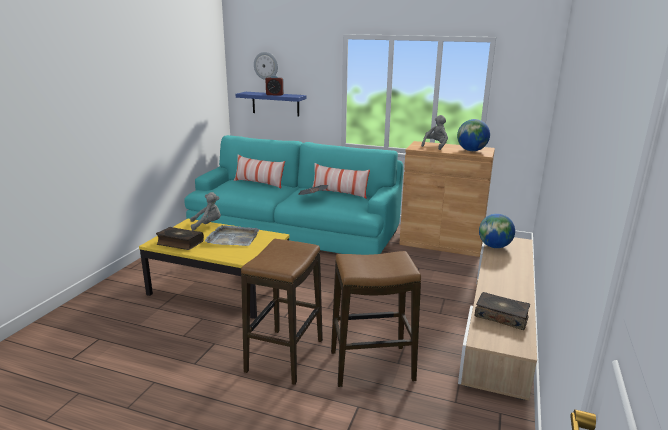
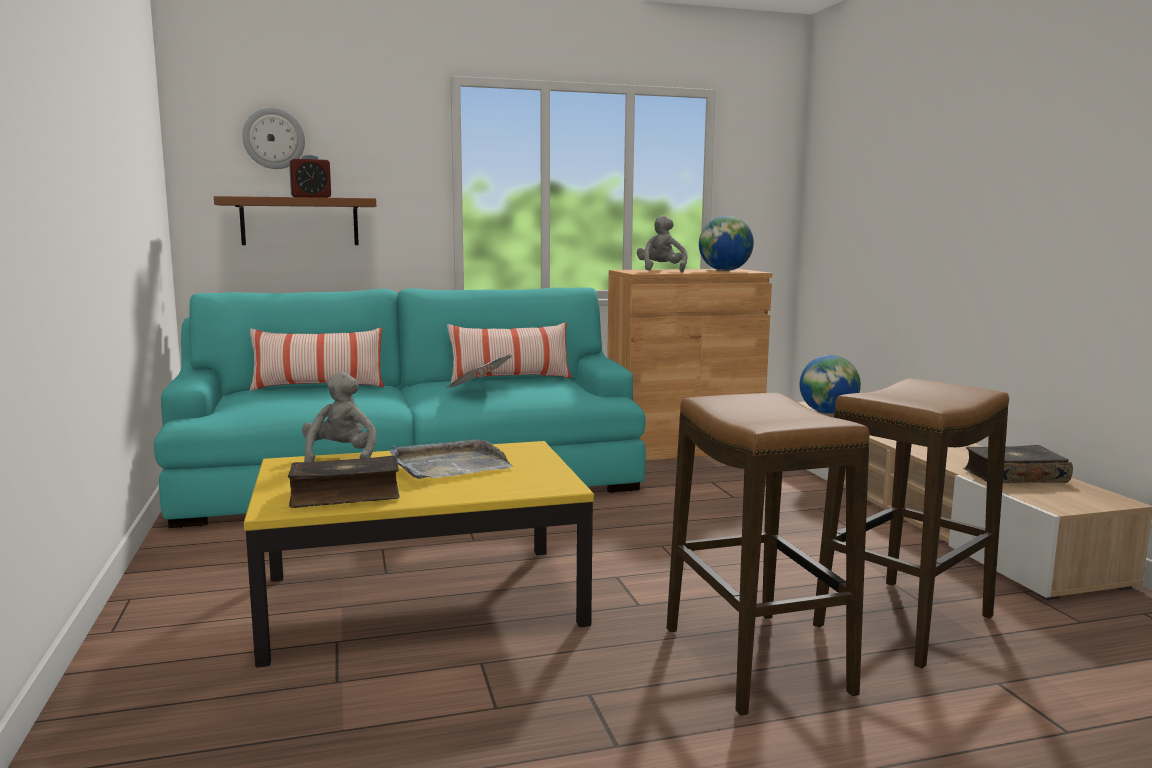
camera: 35 degrees left, 10 degrees down
(207, 225) = (340, 458): grey plush toy -> grey plush toy turned 45 degrees counterclockwise
(275, 104) = (300, 221): blue shelf -> brown shelf

